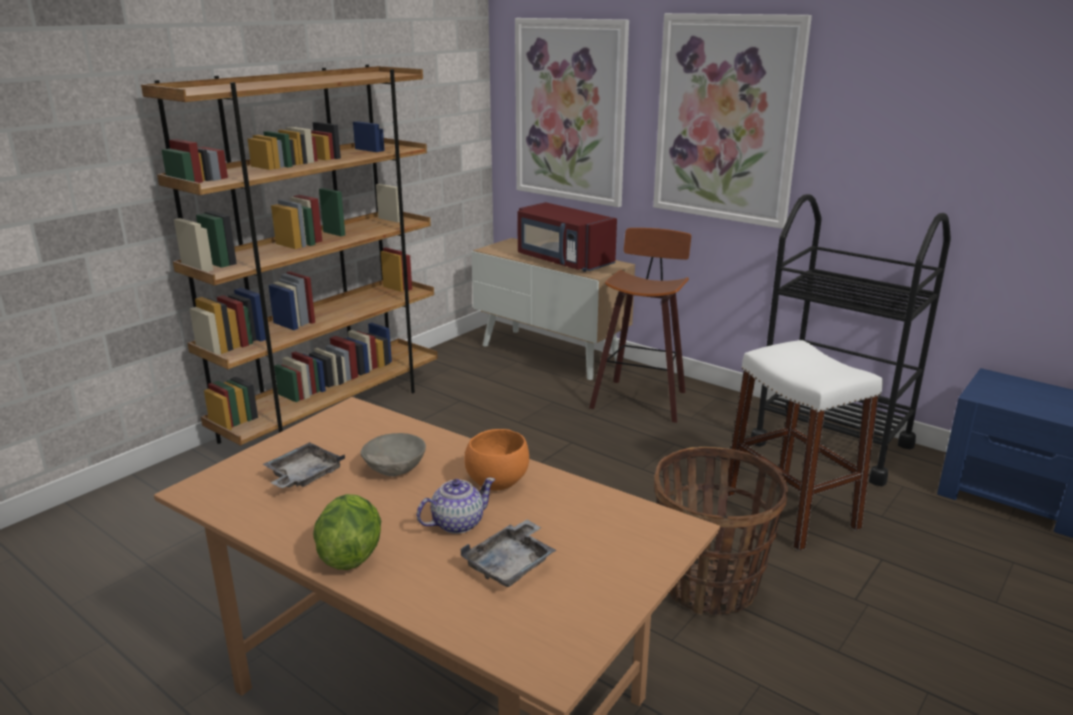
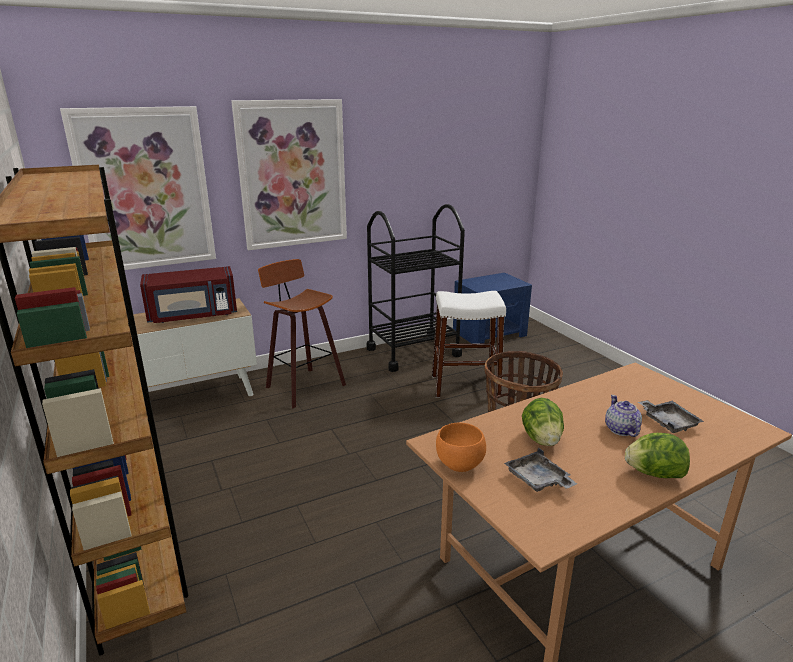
camera: 65 degrees left, 0 degrees up
(396, 468) = (541, 439): grey bowl -> lettuce
(495, 482) = (574, 408): orange bowl -> orange bowl (459, 465)

